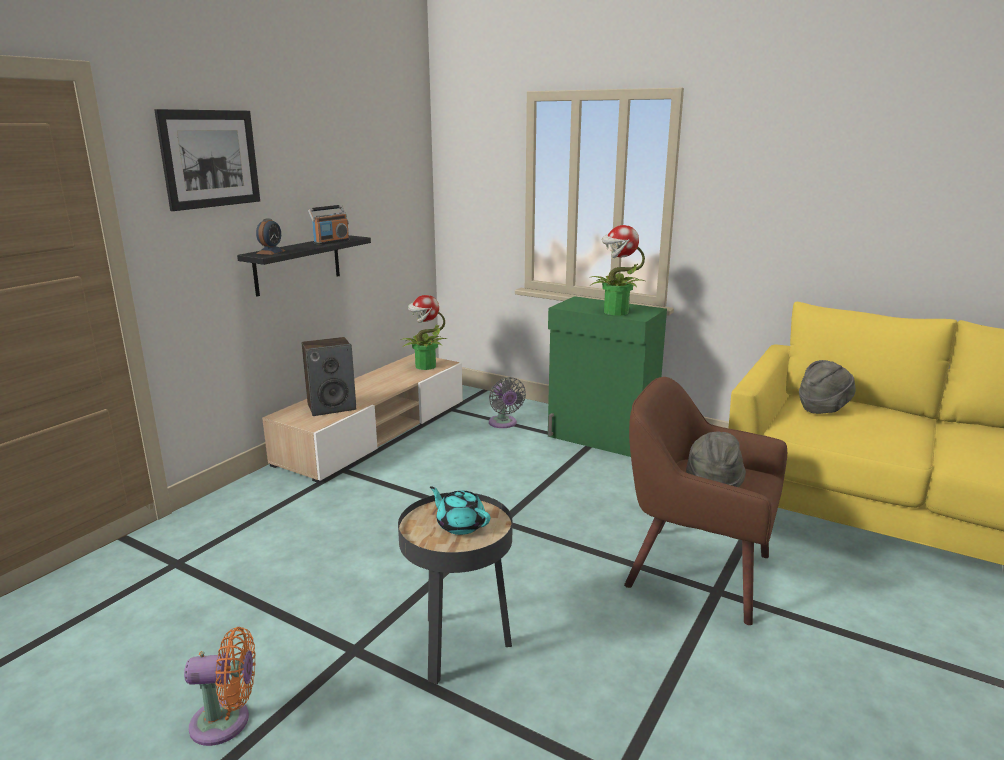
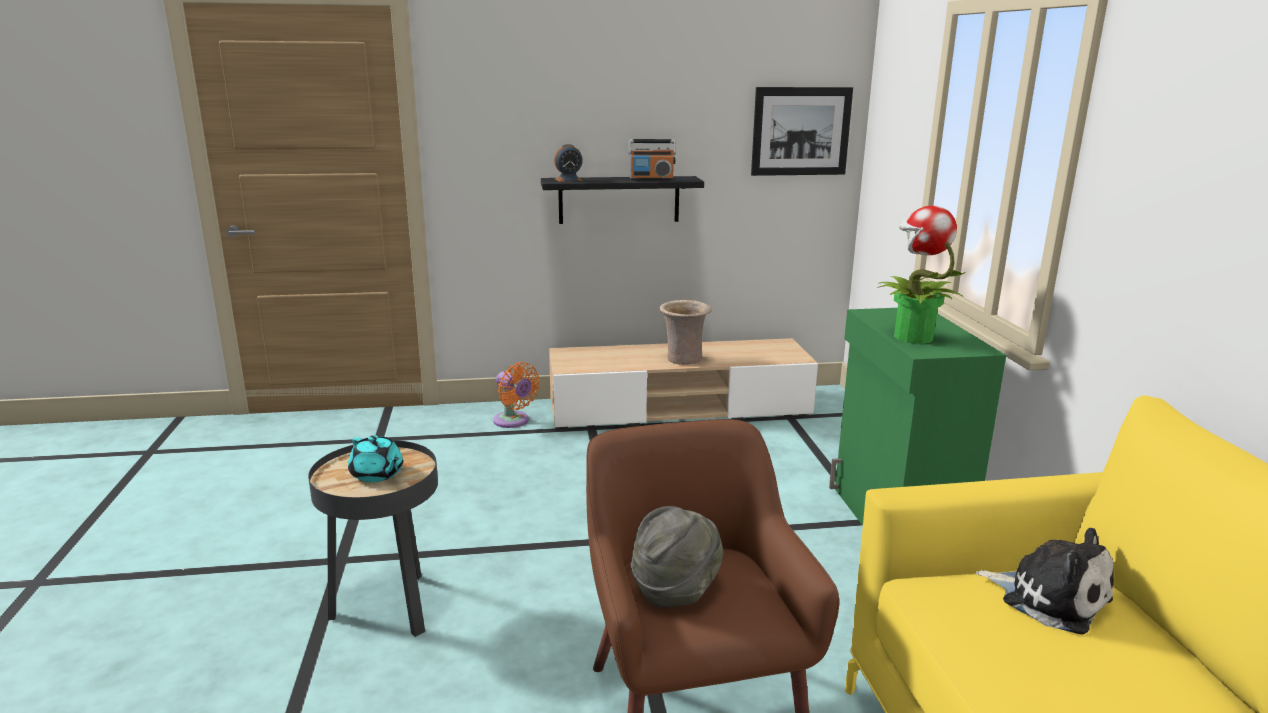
camera: 50 degrees right, 0 degrees up
(210, 159) = (521, 79): picture -> picture (801, 131)
(226, 722) = (218, 551): orange fan -> orange fan (513, 421)
(332, 407) = (610, 360): speaker -> none
(382, 389) = (684, 360): none -> beige vase
(425, 366) = (771, 354): potted plant -> none
(460, 525) = (377, 474): turquoise teapot -> turquoise teapot turned 135 degrees clockwise
(503, 424) = (814, 454): grey fan -> none
(823, 409) = (1049, 597): grey hat -> plush toy

